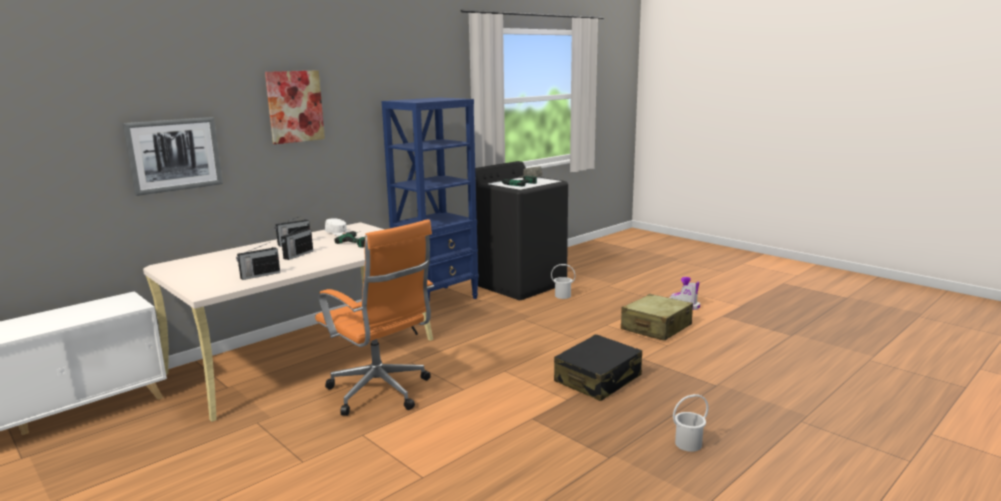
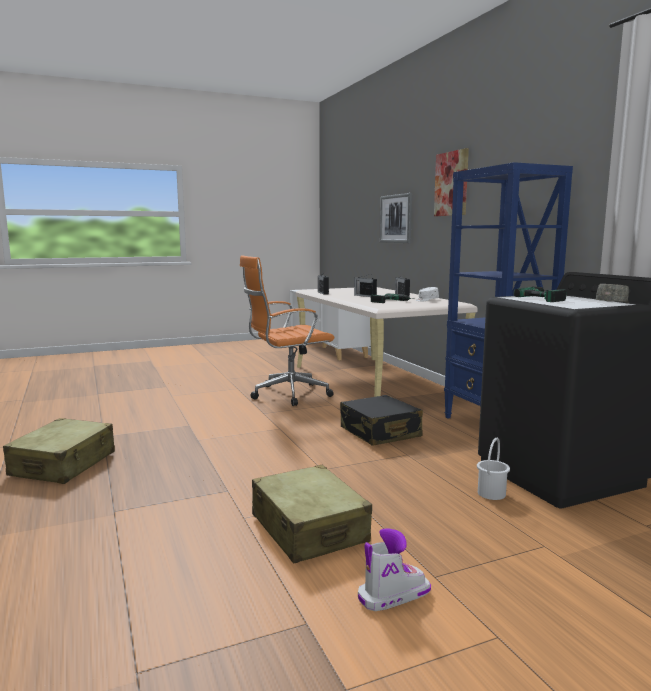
camera: 110 degrees right, 5 degrees down
(598, 379) = (214, 458): black suitcase -> black suitcase (380, 432)
(688, 444) = (64, 464): white bucket -> beige suitcase

